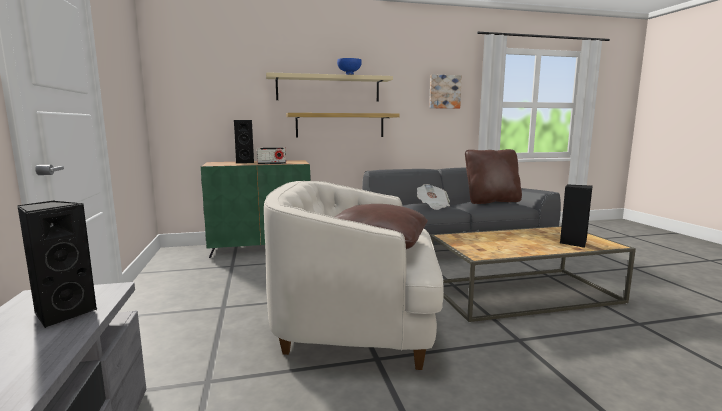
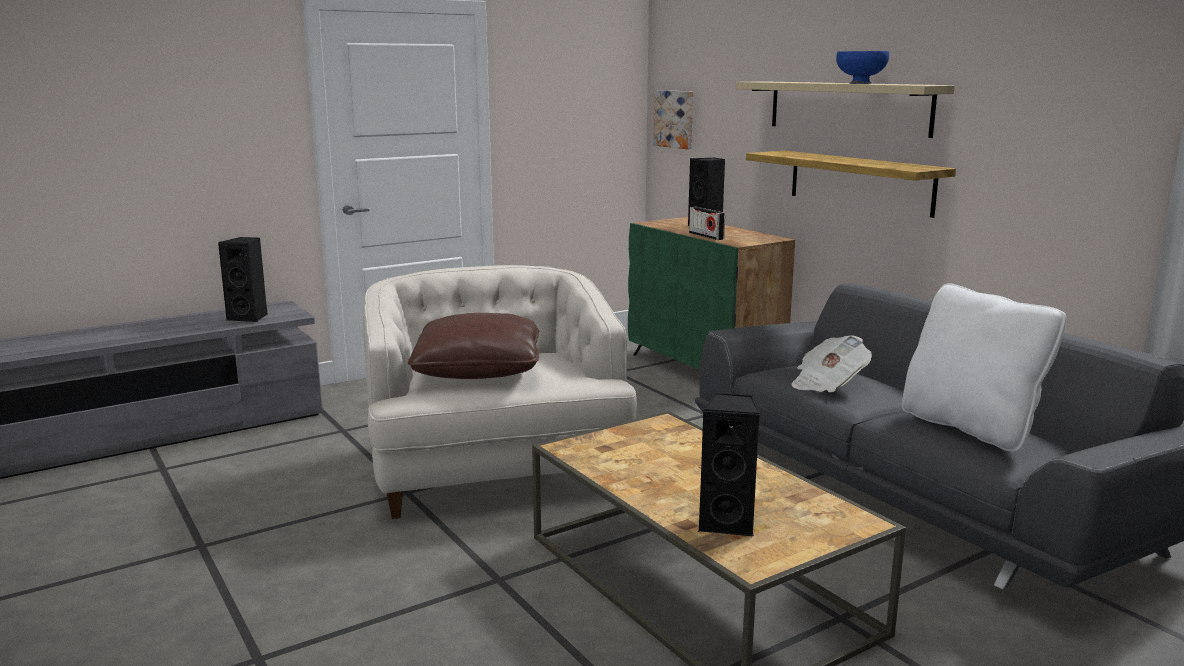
camera: 70 degrees right, 5 degrees up
(444, 92) = (1094, 121): picture -> picture (675, 119)
(491, 201) = (970, 427): brown pillow -> white pillow

